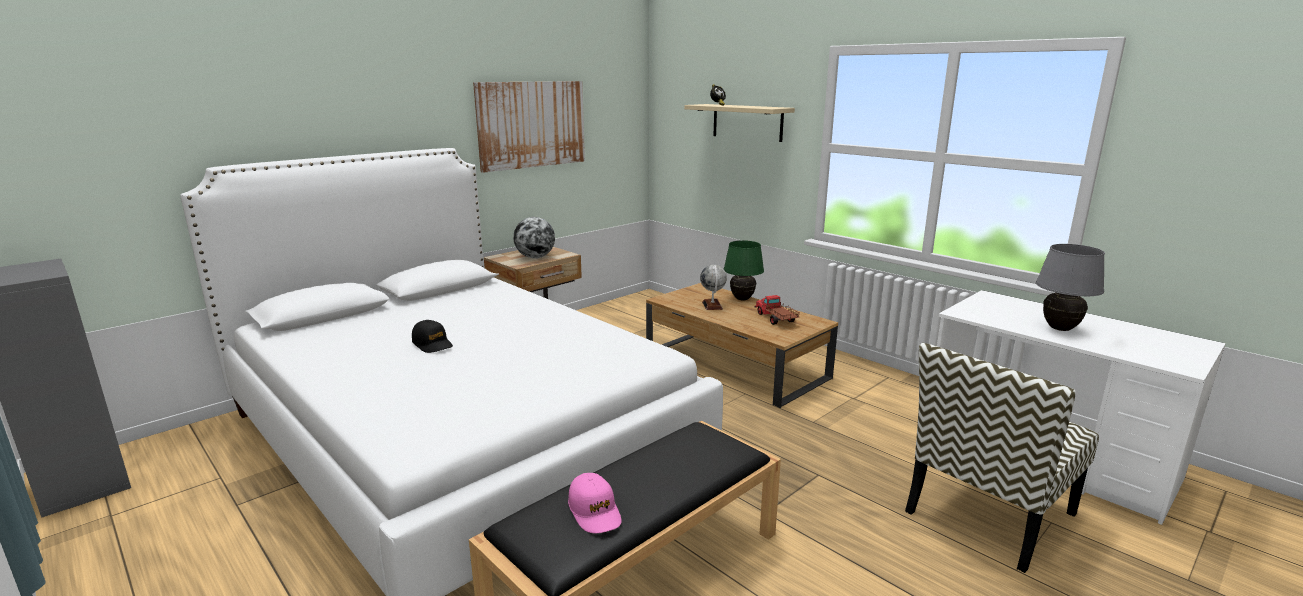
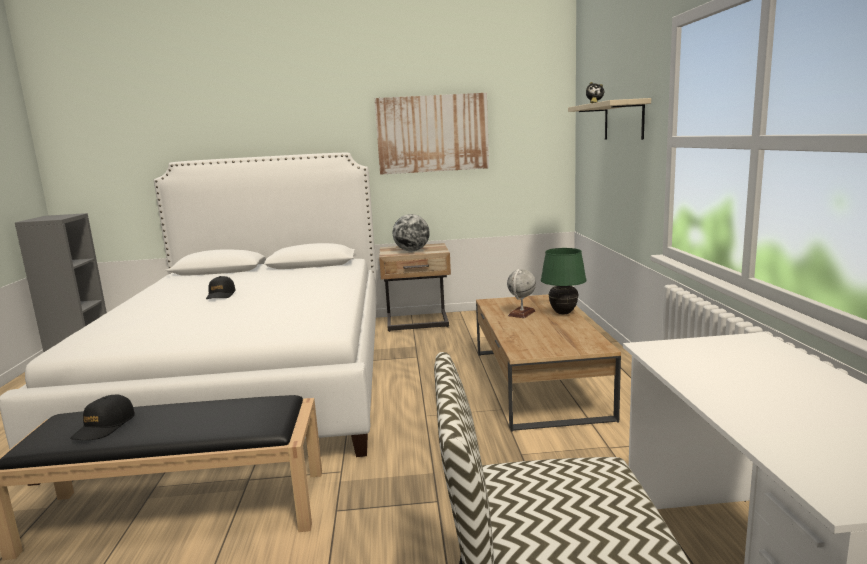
camera: 40 degrees right, 5 degrees down
(595, 511) = (104, 427): pink cap -> black cap
(776, 319) = (557, 335): toy truck -> none
(1060, 329) = (755, 394): grey table lamp -> none

